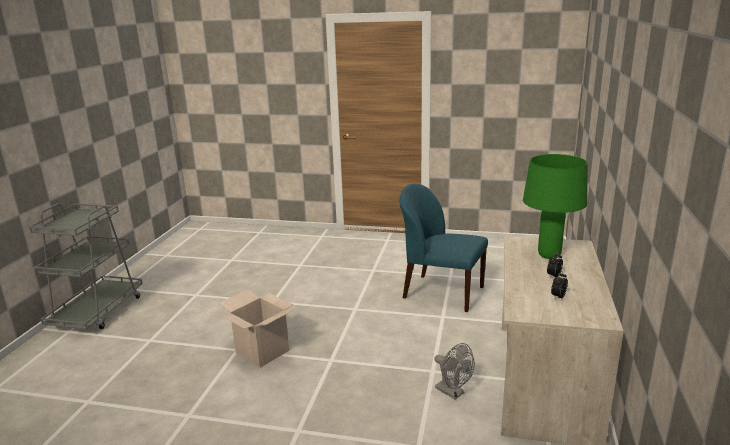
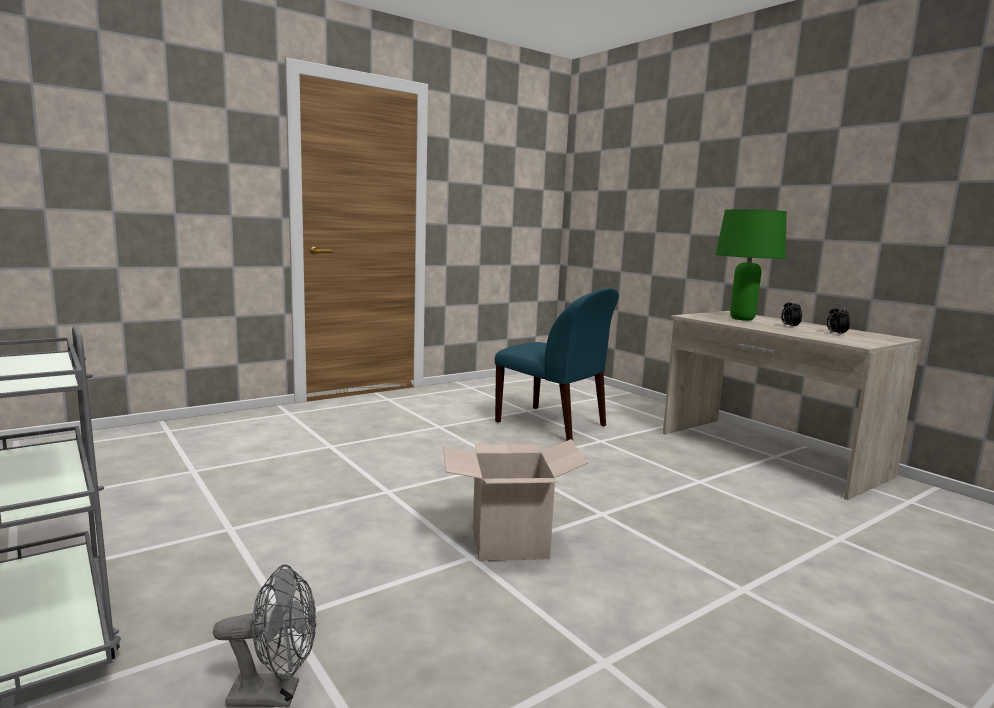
camera: 50 degrees left, 10 degrees down
(441, 292) = (553, 424): blue chair -> blue chair turned 120 degrees counterclockwise
(453, 392) = (752, 488): grey fan -> grey fan (275, 694)

